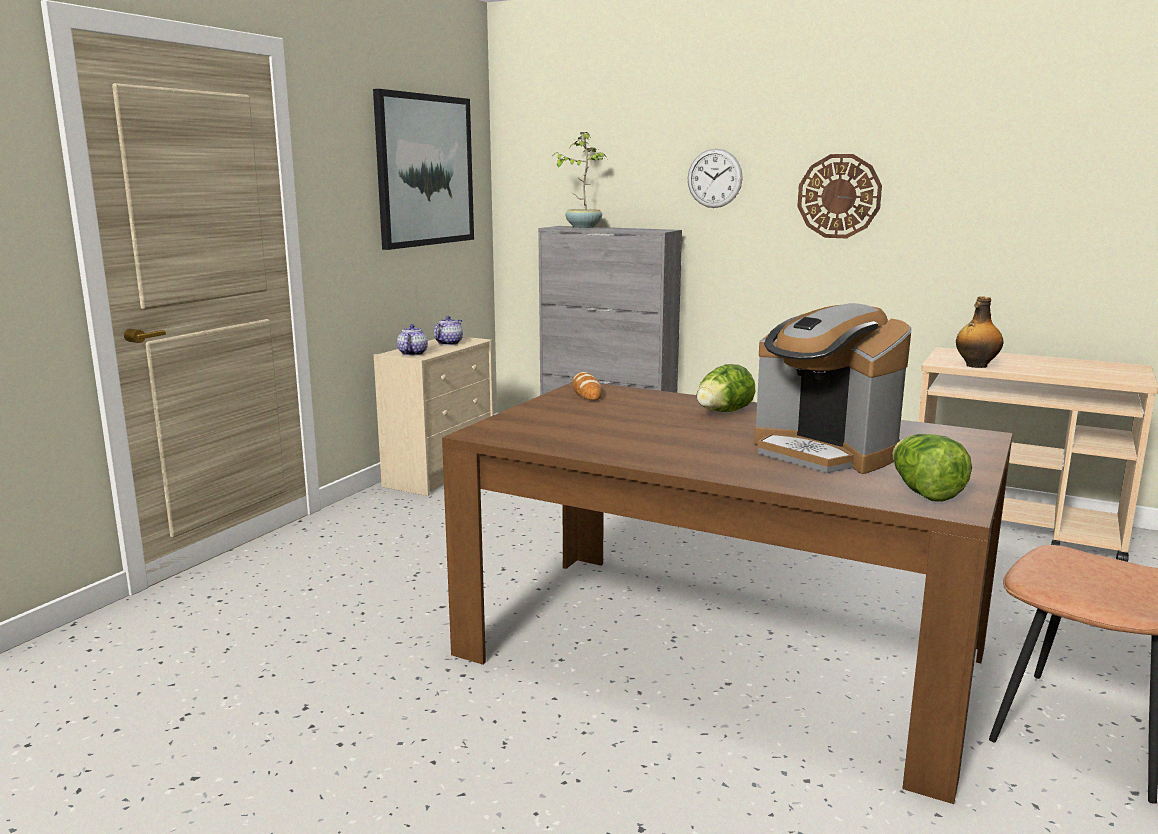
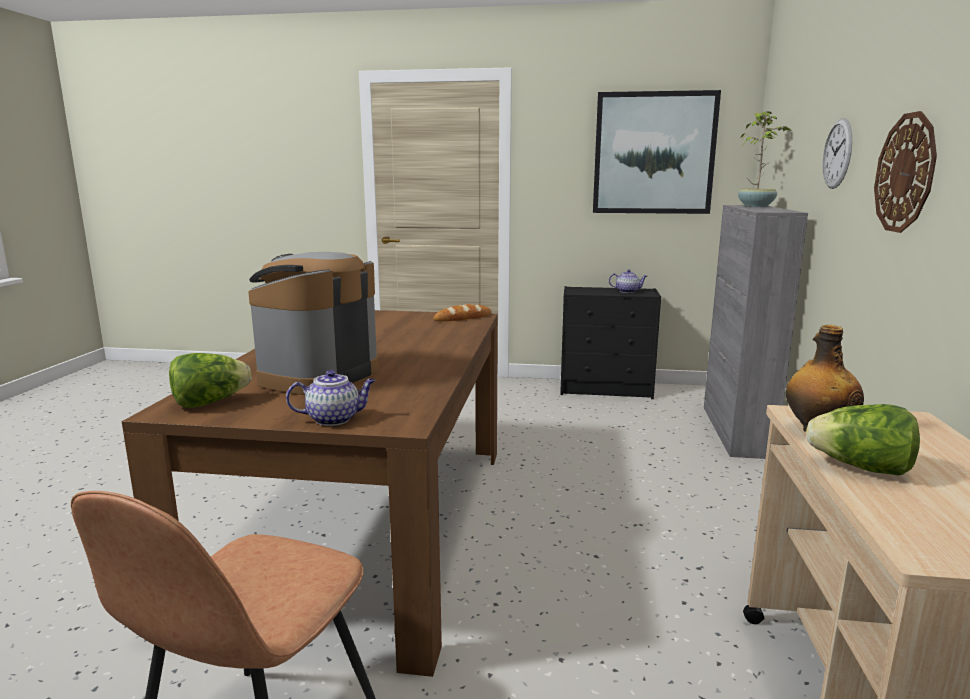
camera: 70 degrees right, 0 degrees up
(412, 353) = (580, 290): teapot -> teapot (334, 419)
(441, 473) = (607, 390): beige dresser -> black dresser
(723, 412) = (427, 347): lettuce -> lettuce (860, 468)

